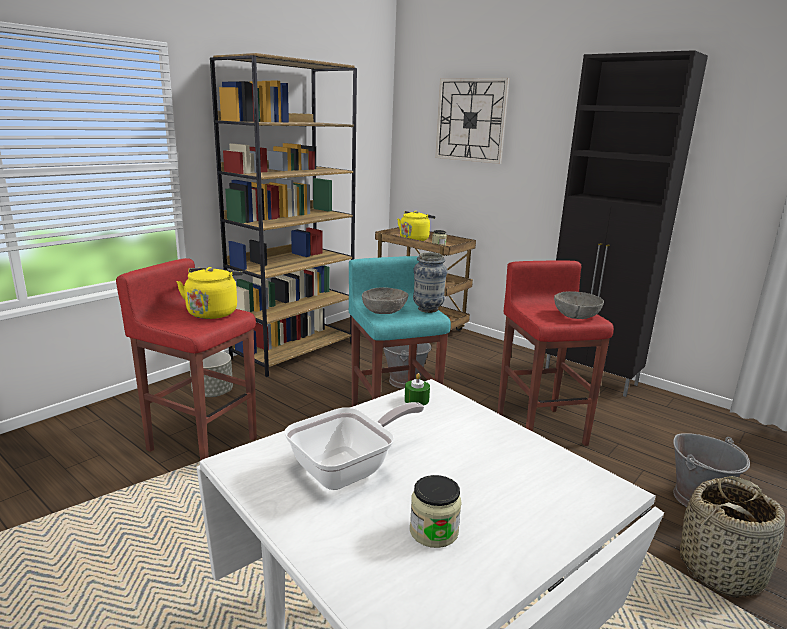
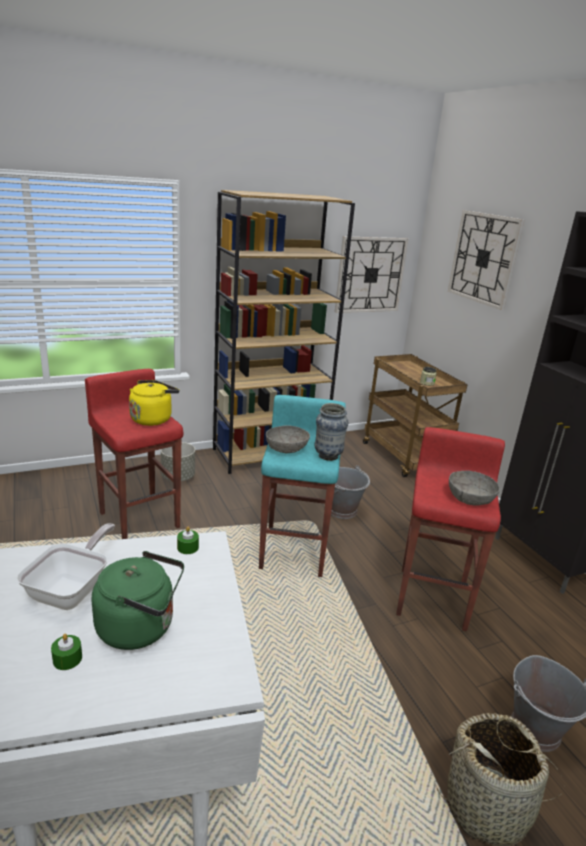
camera: 25 degrees right, 5 degrees up
(349, 469) = (73, 590): frying pan -> frying pan turned 60 degrees counterclockwise
(356, 150) = (370, 275): none -> wall clock
(415, 239) = (412, 370): yellow kettle -> none
(433, 531) = (67, 659): jar -> green candle
(467, 477) = (140, 627): none -> green kettle

